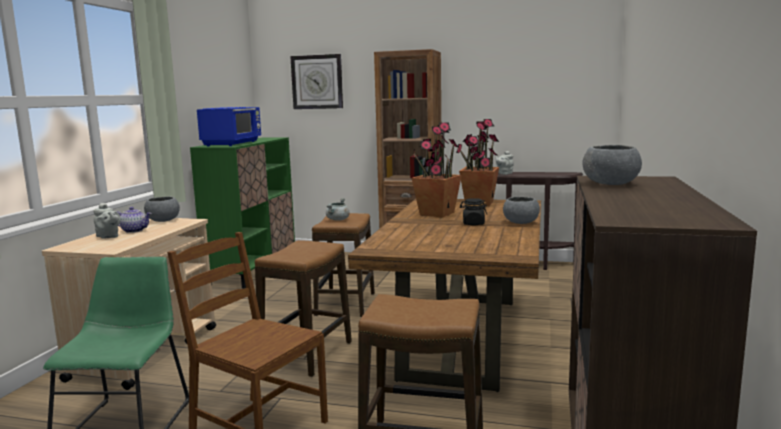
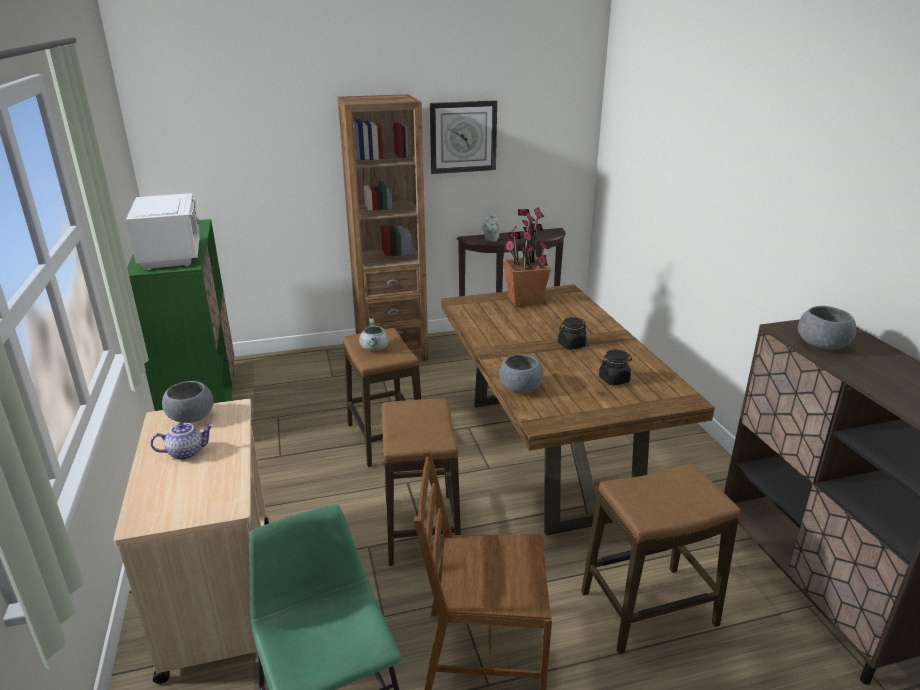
camera: 30 degrees left, 15 degrees up
(108, 237) = (169, 477): grey teapot -> none
(233, 143) = (172, 255): blue microwave -> white microwave
(317, 82) = (234, 134): wall clock -> wall clock (463, 137)
(436, 214) = (509, 330): potted plant -> none
(473, 241) = (614, 380): none -> black jar
(520, 222) = (611, 334): grey bowl -> grey bowl (520, 388)

